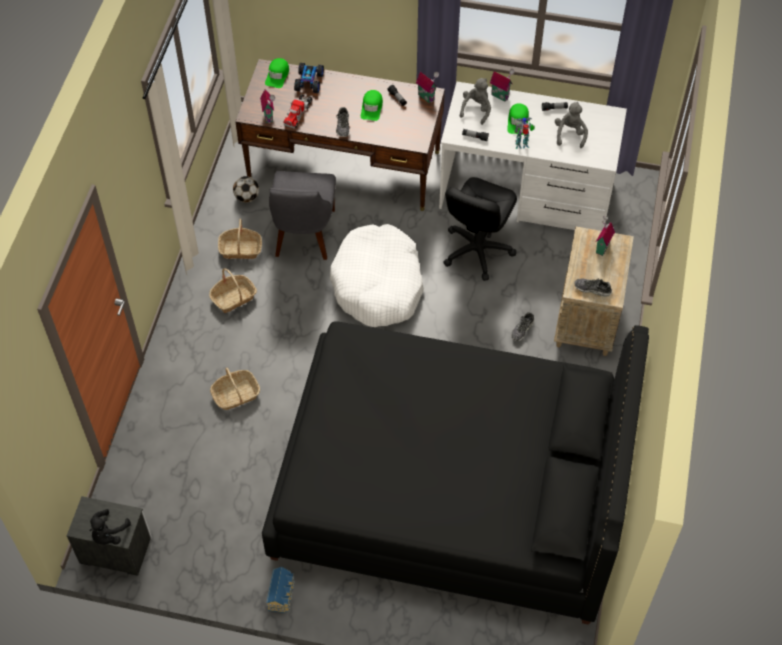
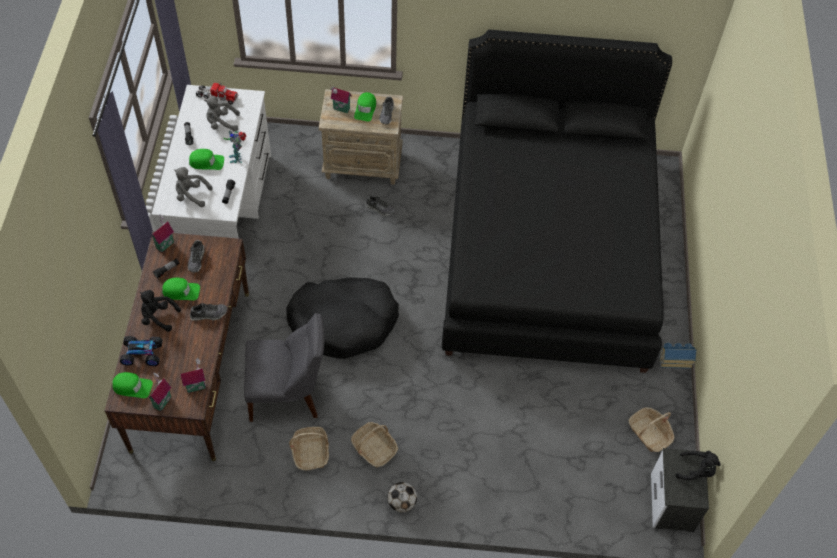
camera: 100 degrees left, 0 degrees up
(236, 395) = (487, 427): basket -> basket (649, 433)
(247, 197) = (239, 457): football -> football (402, 502)
(298, 113) = (190, 358): toy truck -> toy truck (217, 96)
(346, 92) = (158, 317): none -> black plush toy
(378, 285) = (343, 322): white dog bed -> black dog bed
(406, 119) = (196, 260): none -> shoe
(477, 250) = (295, 247): black office chair -> none
(500, 95) = (171, 177): toy house -> toy house (161, 402)
(601, 270) = (365, 109): none -> green cap

